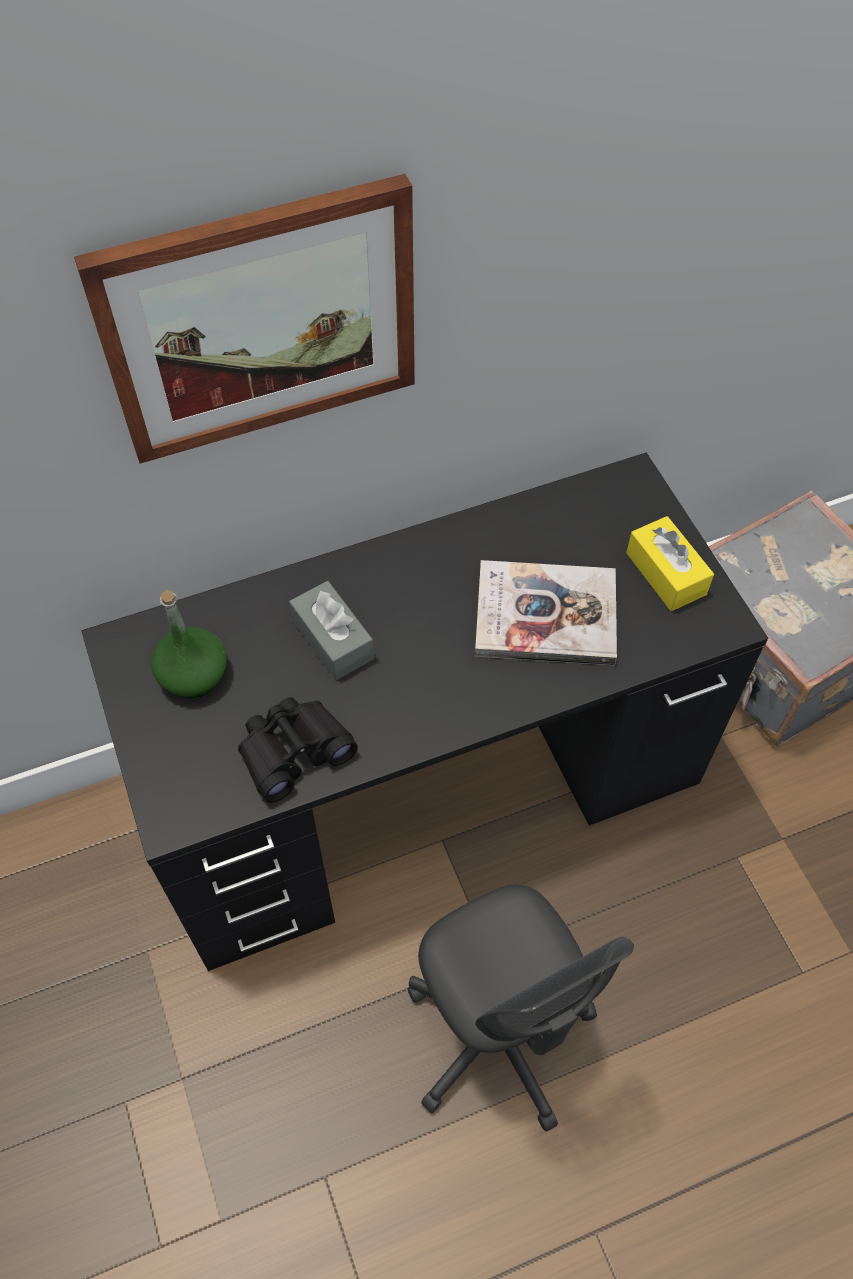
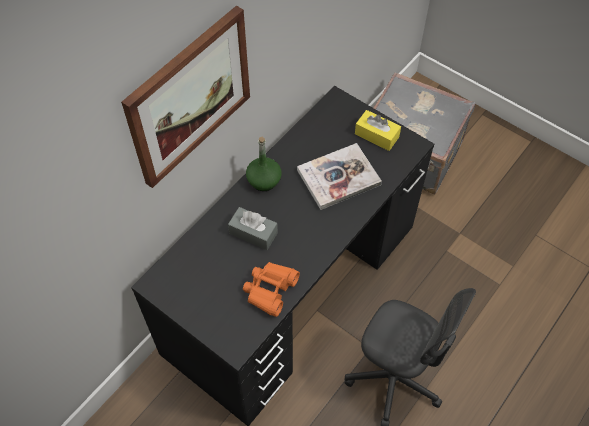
camera: 30 degrees left, 0 degrees up
(194, 675) = (200, 280): green bottle -> green bottle (264, 180)
(294, 751) = (270, 290): black binoculars -> orange binoculars

